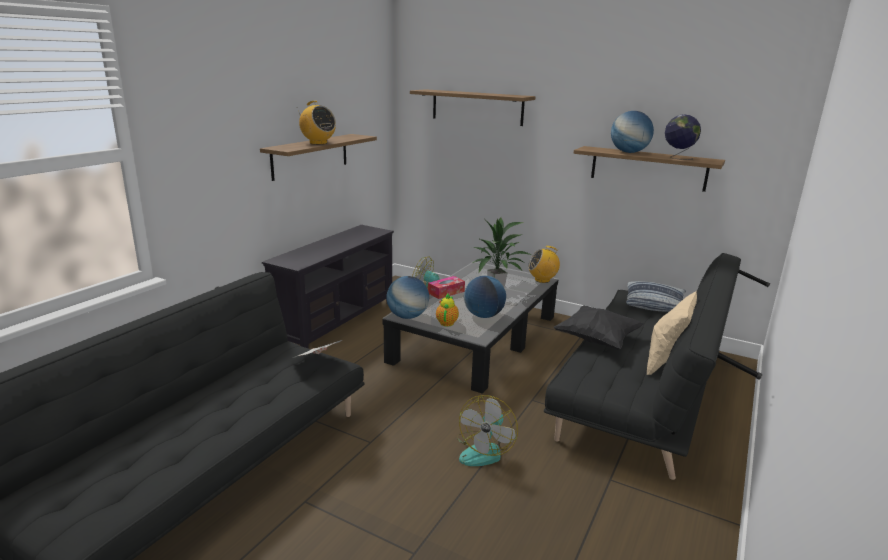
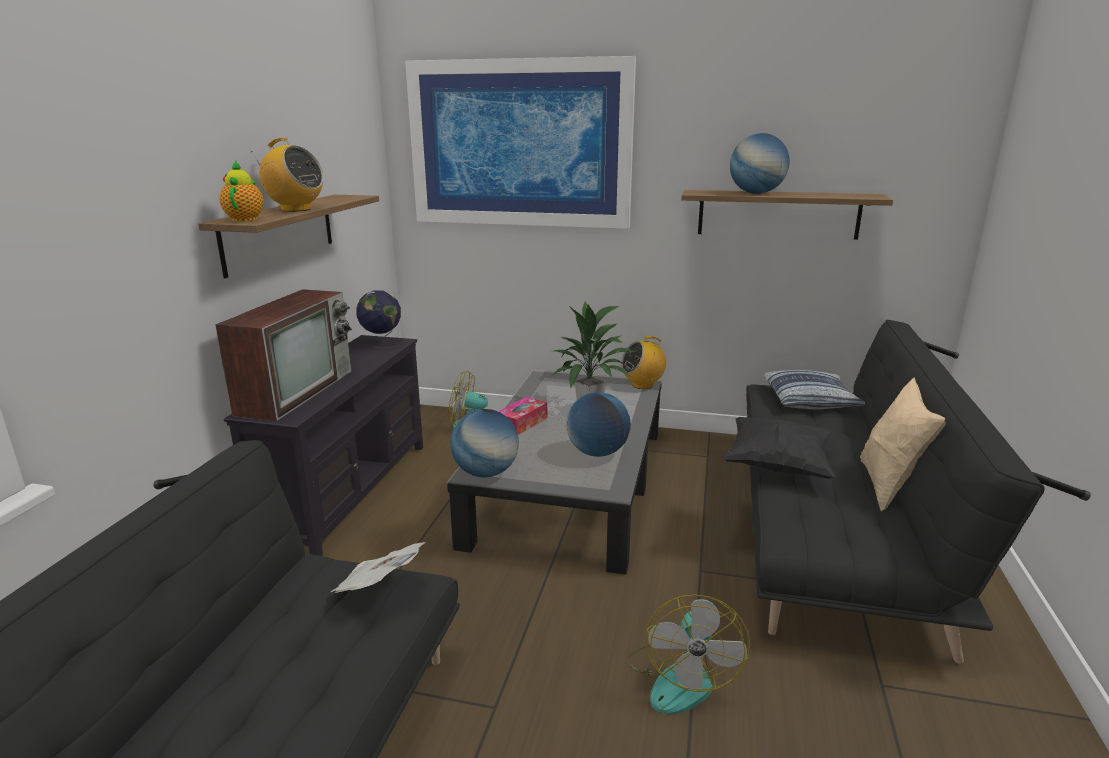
camera: 15 degrees left, 0 degrees up
(307, 252) = (297, 390): none -> television
(447, 322) = (551, 473): teapot -> teapot (246, 219)
(477, 107) = (519, 144): shelf -> picture
(678, 158) = (827, 195): globe -> globe (381, 344)

